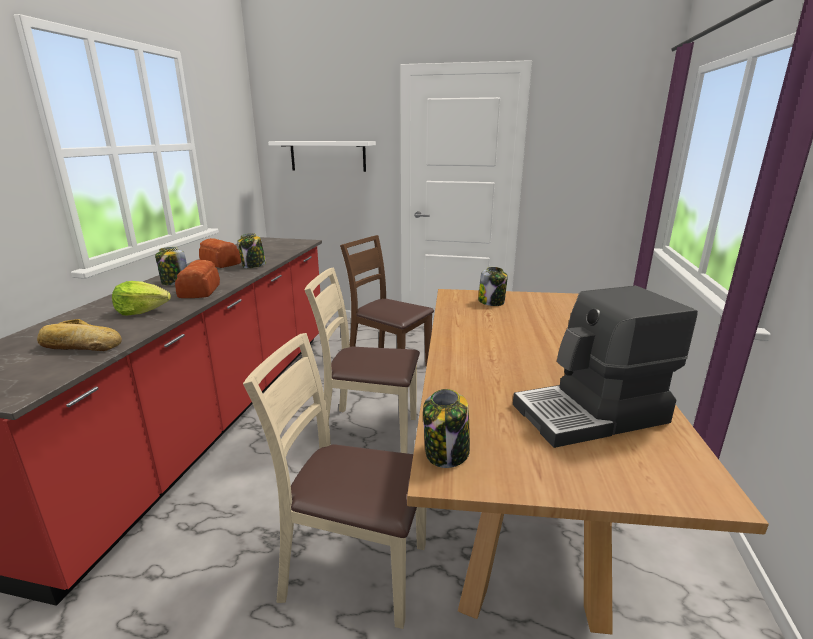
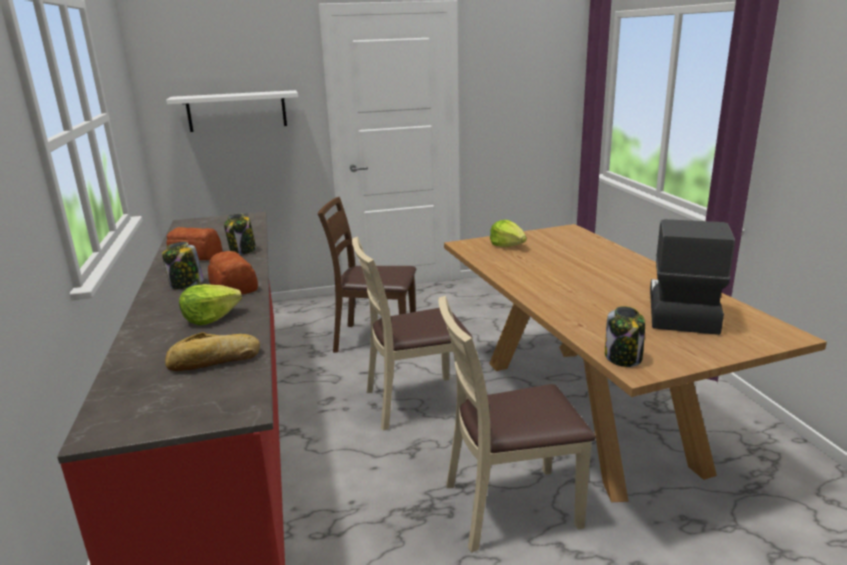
camera: 25 degrees left, 0 degrees up
(491, 302) = (507, 245): jar -> lettuce
(592, 414) = (680, 310): coffee machine -> coffee machine turned 150 degrees clockwise

